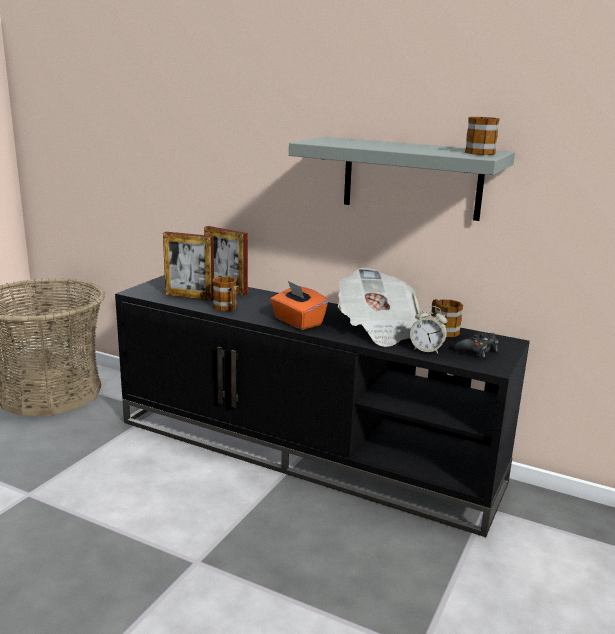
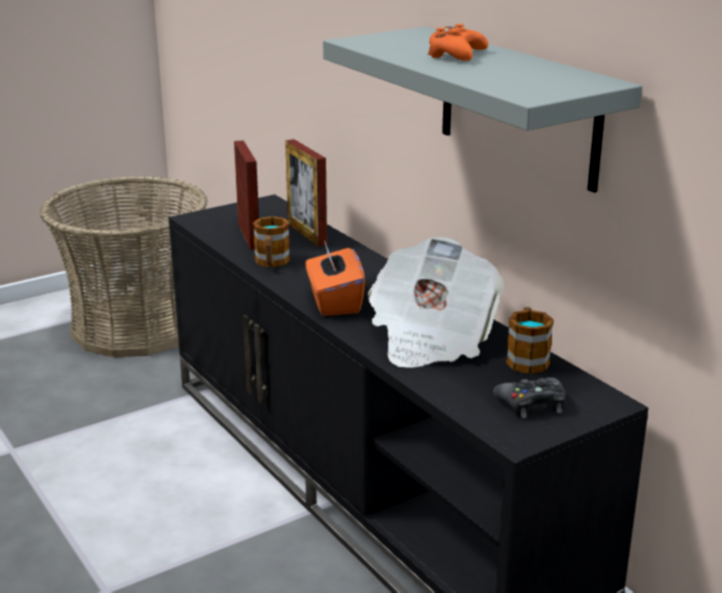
camera: 30 degrees right, 5 degrees up
(189, 296) = (249, 236): picture frame -> picture frame turned 150 degrees counterclockwise
(388, 145) = (456, 55): none -> orange game controller
(427, 350) = (455, 386): alarm clock -> none
(478, 152) = (560, 83): mug -> none

